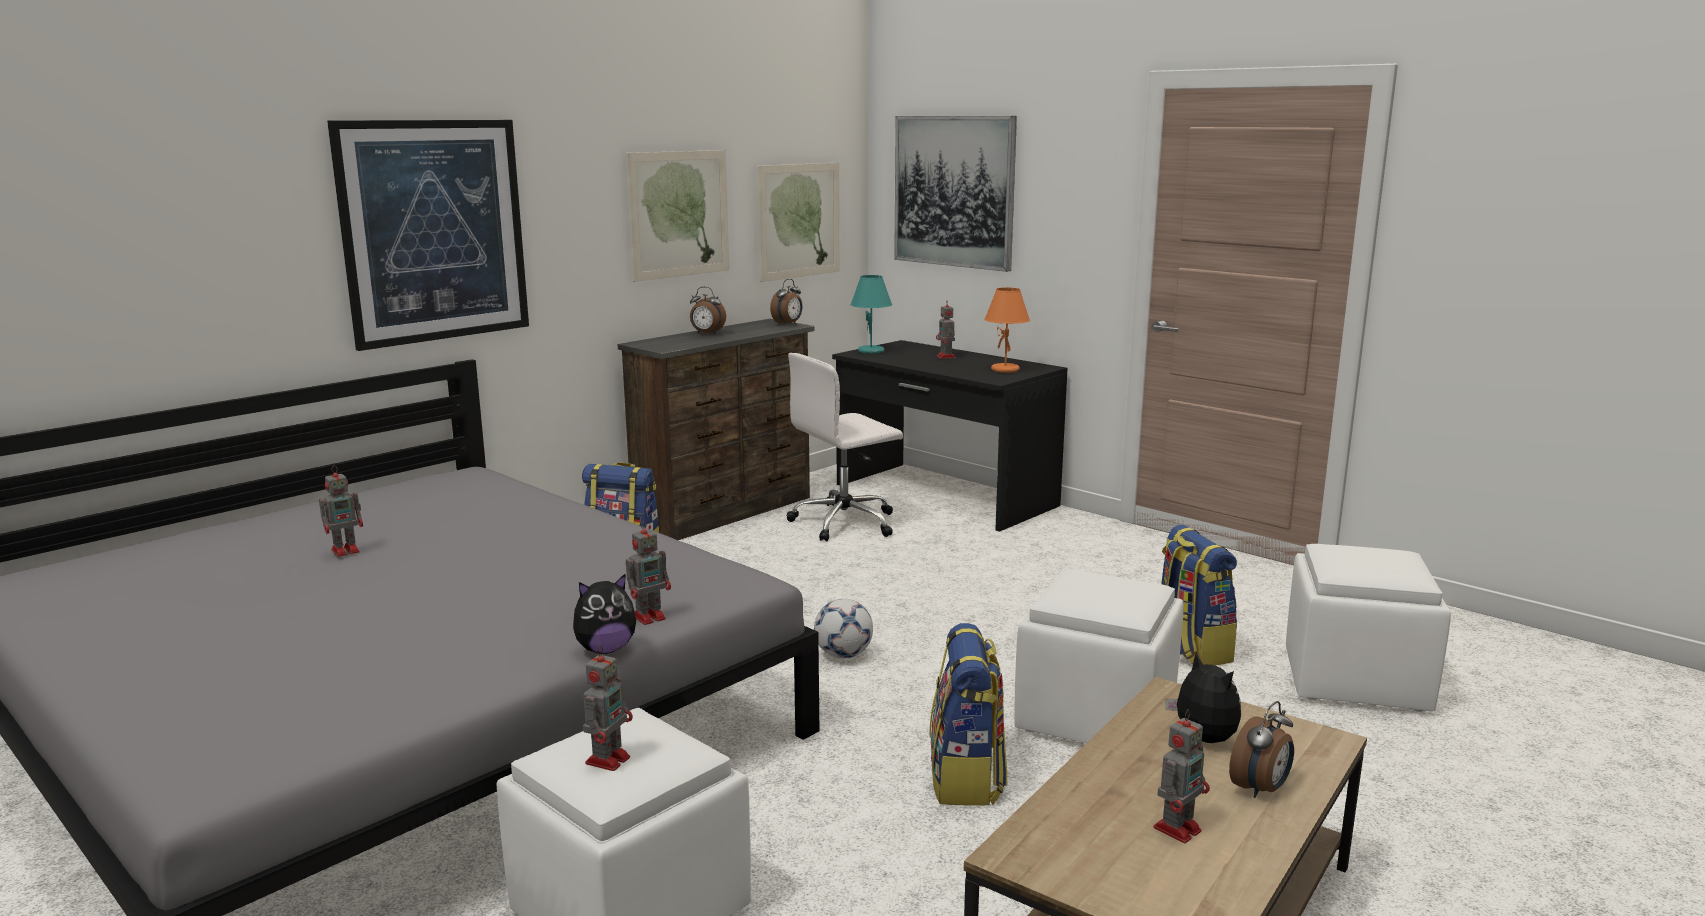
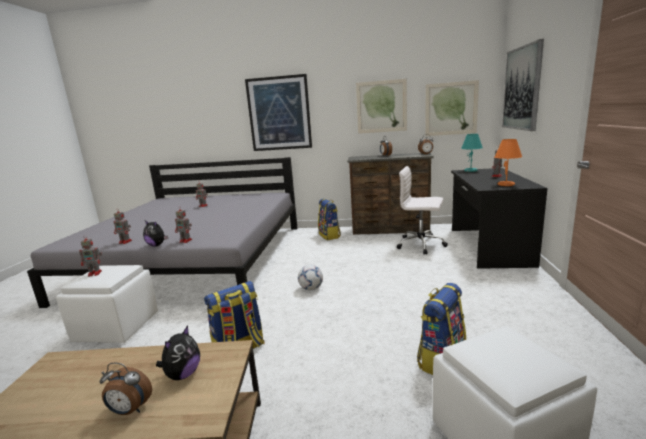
camera: 55 degrees right, 0 degrees up
(1098, 717) = (327, 360): white ottoman -> none
(1178, 828) = (79, 395): toy robot -> toy robot (126, 242)

